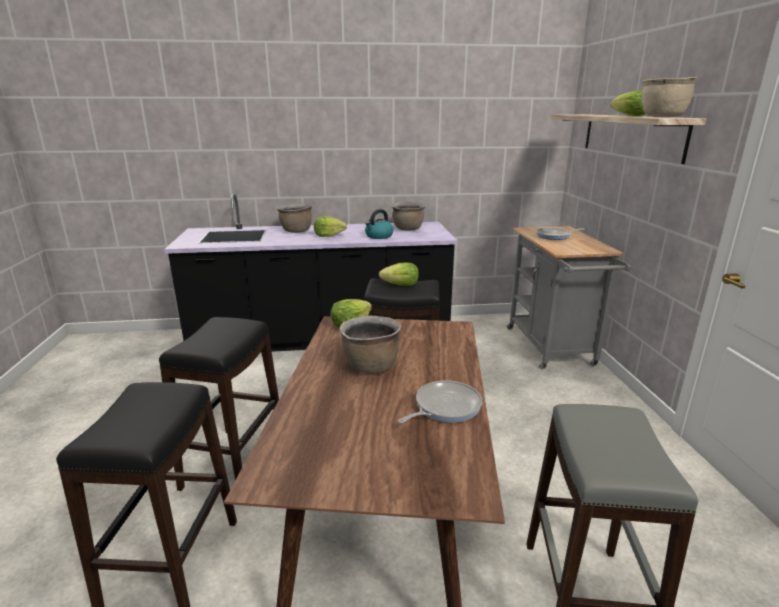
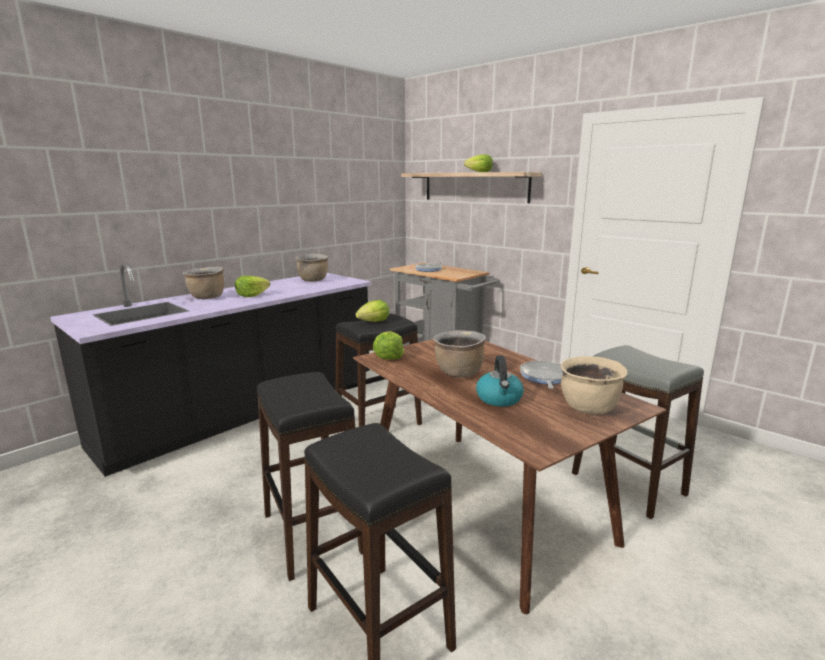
camera: 40 degrees left, 5 degrees down
(378, 236) = (301, 289): kettle -> kettle (499, 399)
(662, 117) = (514, 171): beige cooking pot -> beige cooking pot (588, 408)

